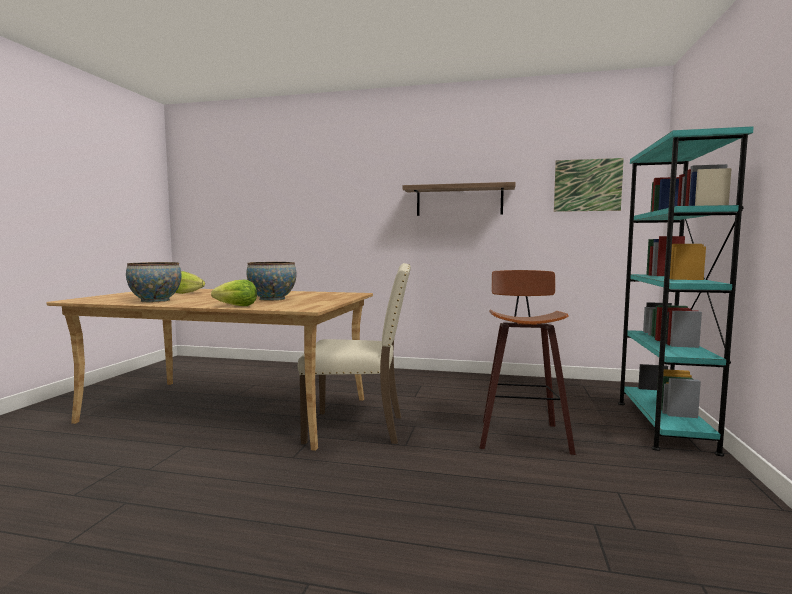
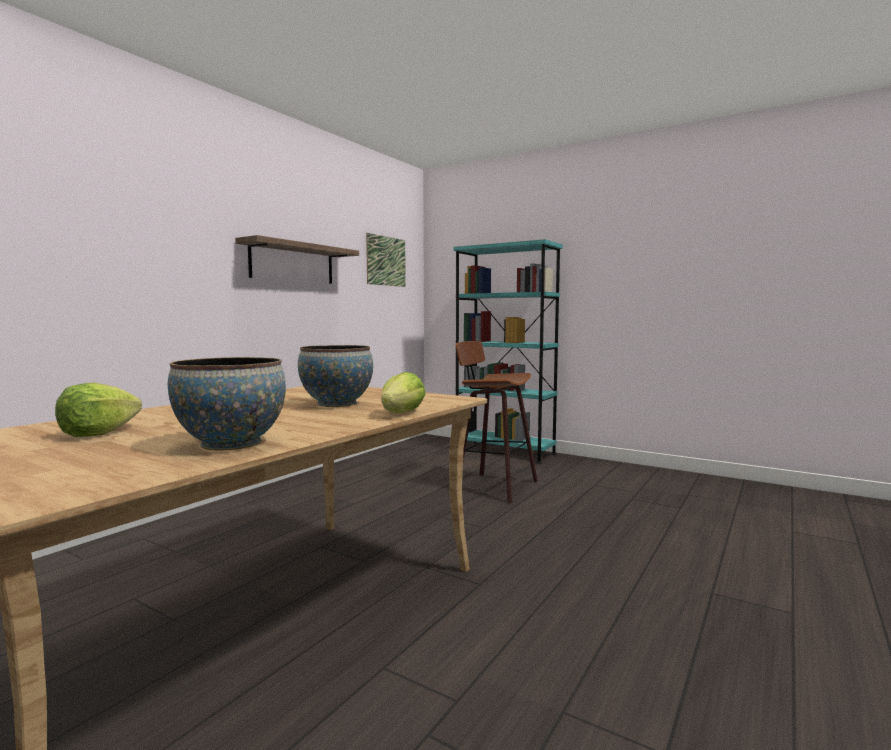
camera: 70 degrees left, 0 degrees up
(358, 428) = (422, 541): beige chair -> none

